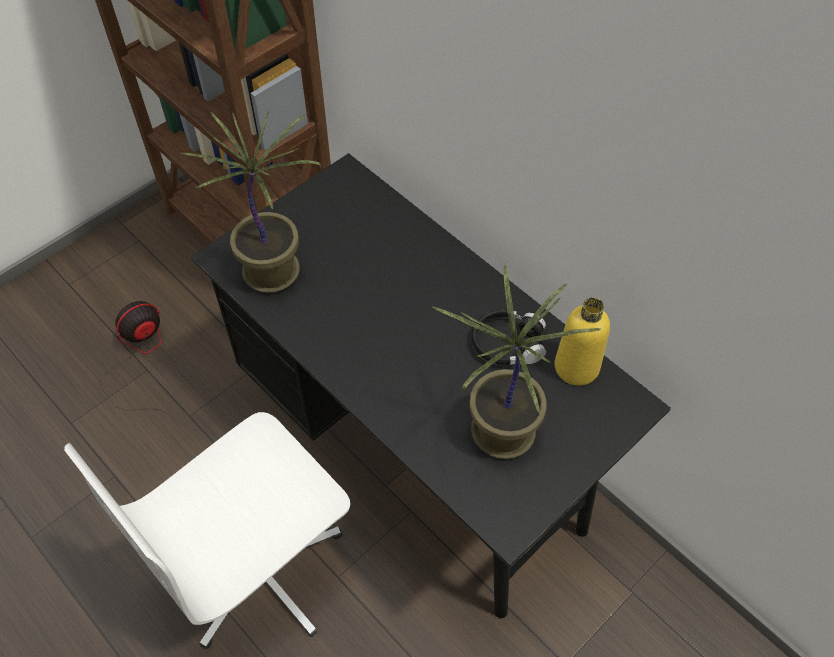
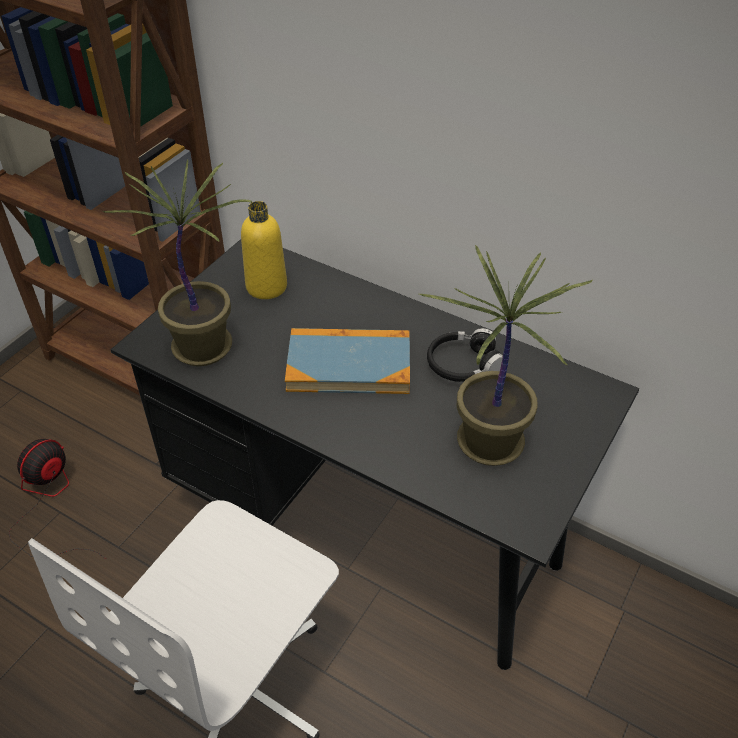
camera: 15 degrees left, 10 degrees down
(399, 320) = (349, 365): none -> book
(576, 367) = (537, 371): yellow bottle -> yellow bottle (266, 286)

